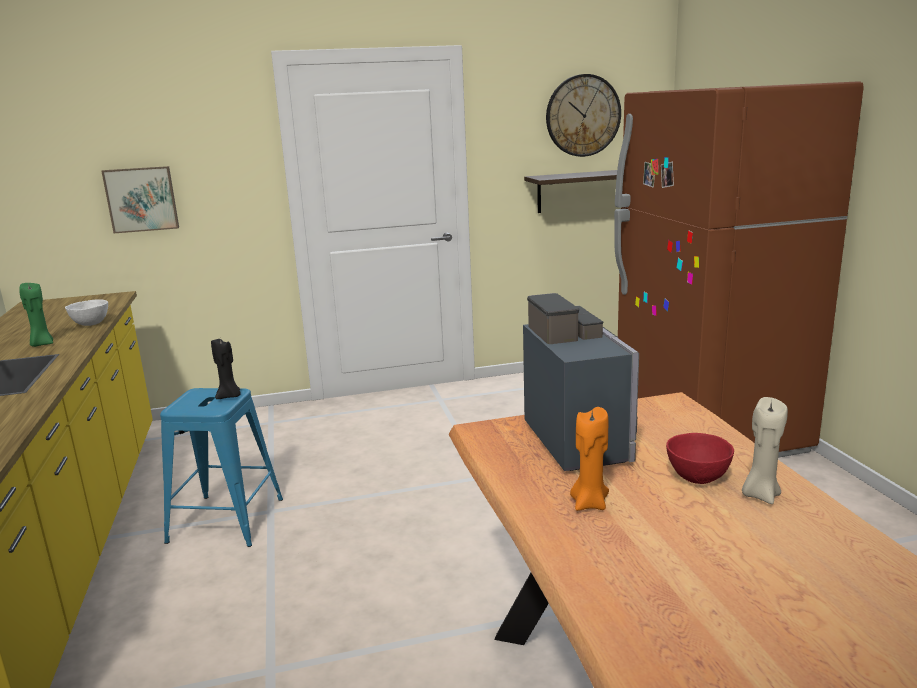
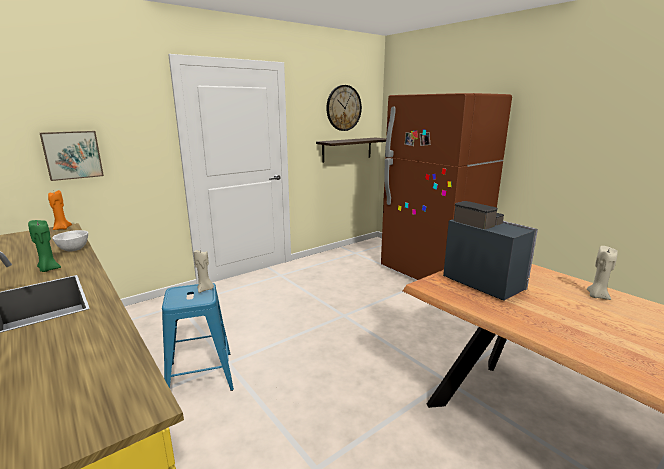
camera: 25 degrees left, 0 degrees up
(229, 396) = (205, 289): black candle -> beige candle
(589, 503) = (536, 315): orange candle -> orange candle (62, 228)
(698, 477) = (560, 292): red bowl -> none

